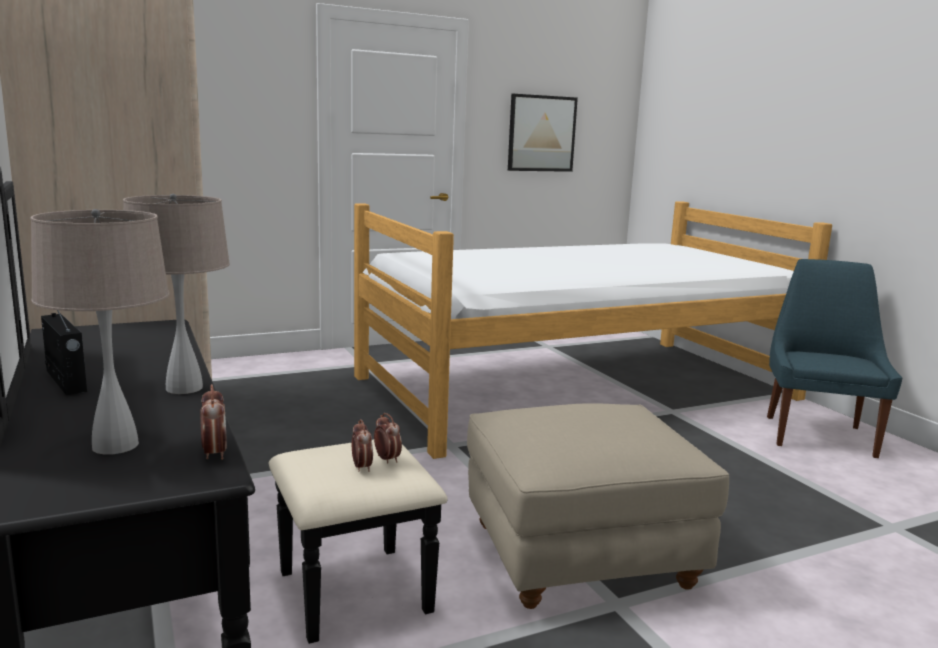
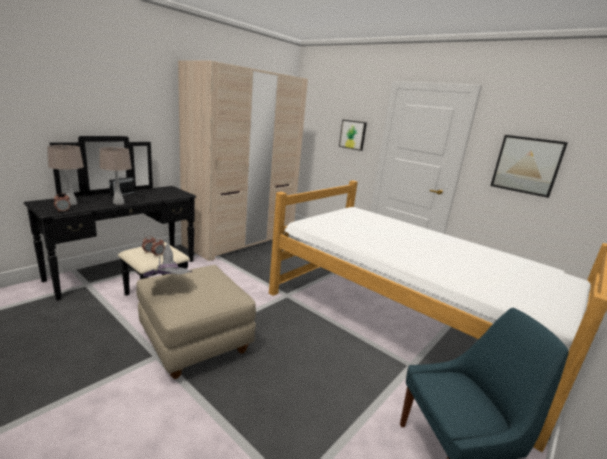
camera: 65 degrees right, 5 degrees up
(245, 117) = (353, 134): none -> picture
(597, 447) = (168, 286): none -> grey hat

